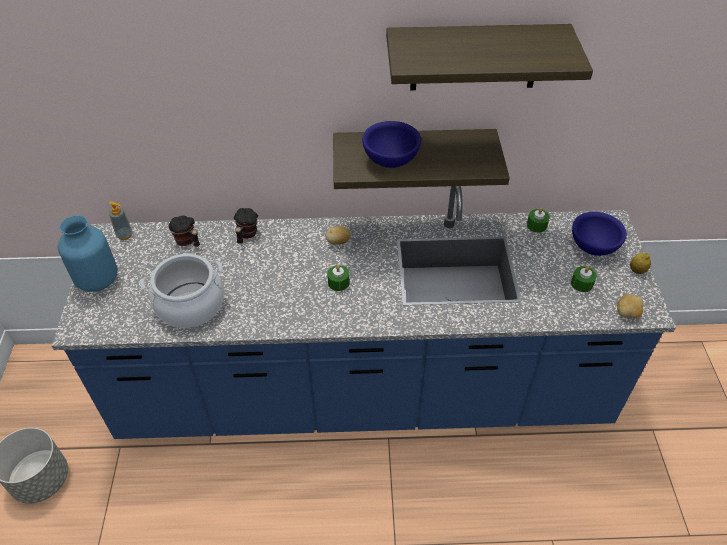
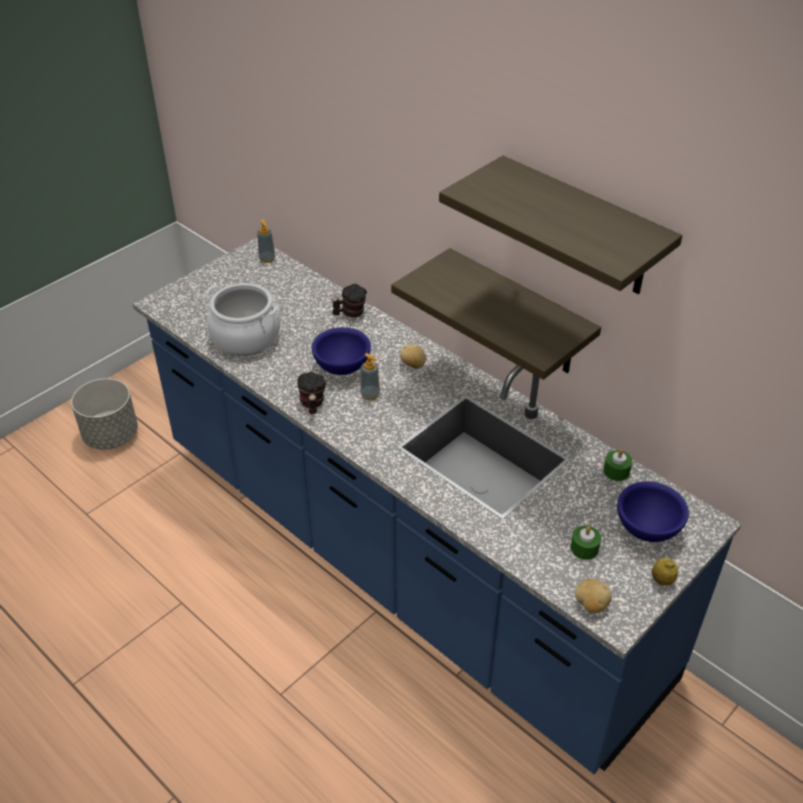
camera: 45 degrees right, 5 degrees down
(98, 280) = (212, 279): blue vase -> none
(188, 242) = (302, 291): mug -> mug (312, 405)
(338, 282) = (370, 395): green candle -> soap dispenser
(391, 161) = (461, 296): blue bowl -> blue bowl (342, 367)

